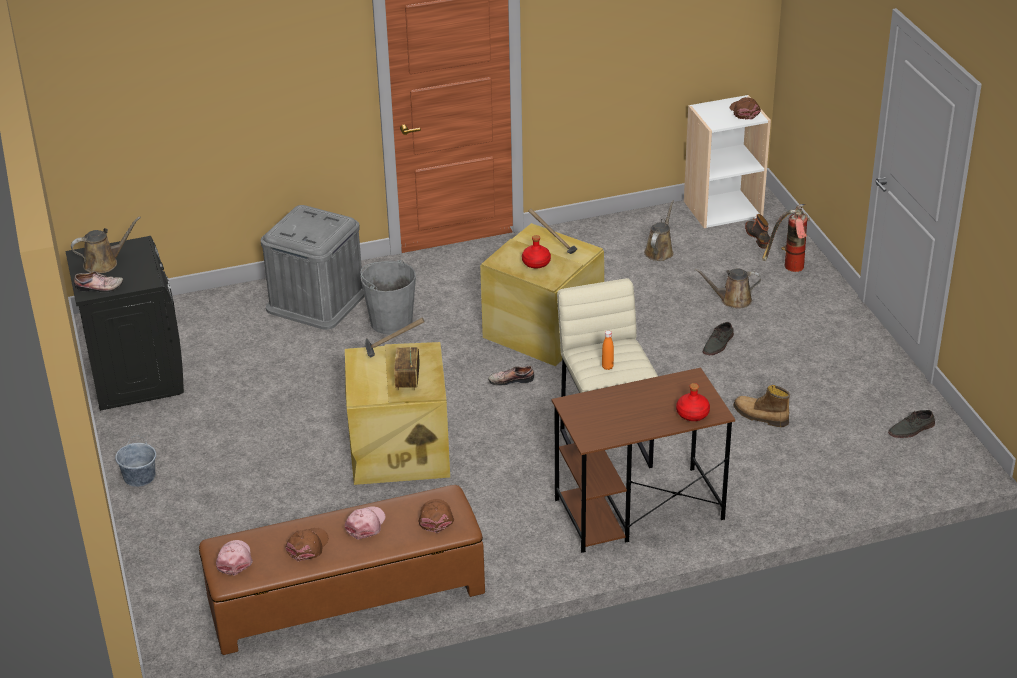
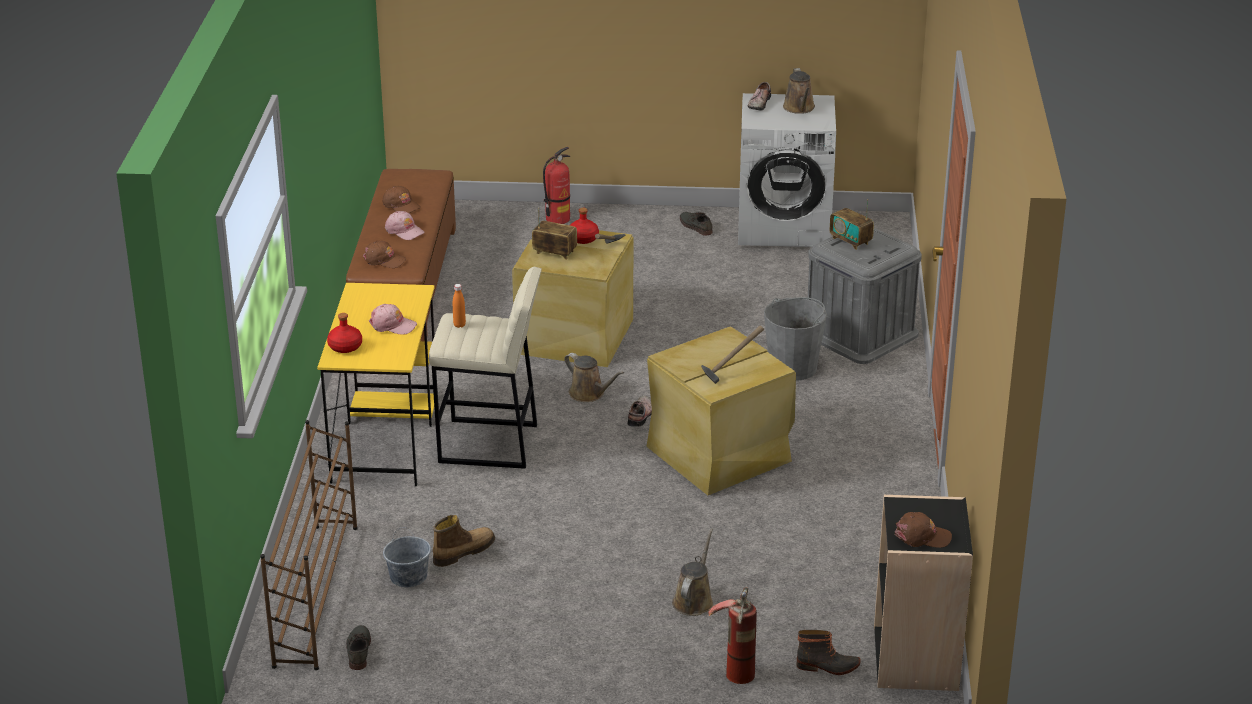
camera: 110 degrees right, 5 degrees down
(136, 376) = (784, 230): black washing machine -> white washing machine
(139, 477) = (631, 217): grey bucket -> grey bucket (408, 576)
(160, 527) = (557, 219): none -> fire extinguisher
(234, 559) = (414, 177): pink cap -> pink cap (392, 325)
(304, 234) = (850, 241): none -> radio
(536, 263) = (706, 354): red bottle -> red bottle (583, 238)
(637, 510) = (385, 439): brown desk -> yellow desk
(659, 251) = (837, 575): brown watering can -> brown watering can (589, 394)
(718, 344) = (612, 563): grey shoe -> grey shoe (695, 226)
(723, 208) = (917, 659): white bookcase -> black bookcase
(869, 472) = (317, 594): none -> brown shoe rack

